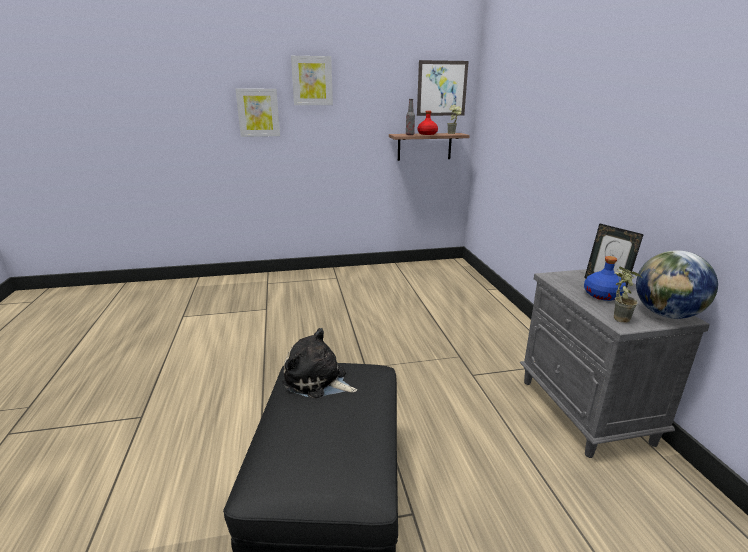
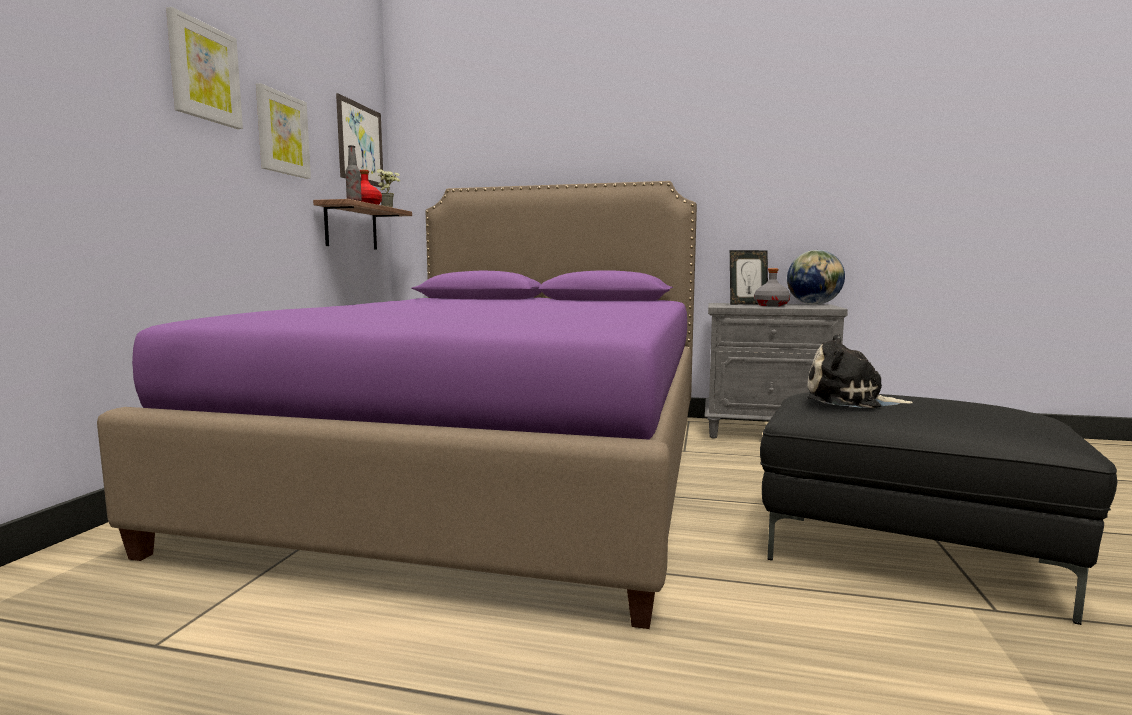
camera: 65 degrees left, 15 degrees down
(258, 112) = (102, 105): picture -> picture (282, 134)
(318, 381) = (850, 400): plush toy -> plush toy turned 60 degrees clockwise
(375, 319) = (496, 466): none -> purple bed
(602, 295) = (771, 305): blue bottle -> grey bottle
(616, 317) = (817, 307): potted plant -> none

